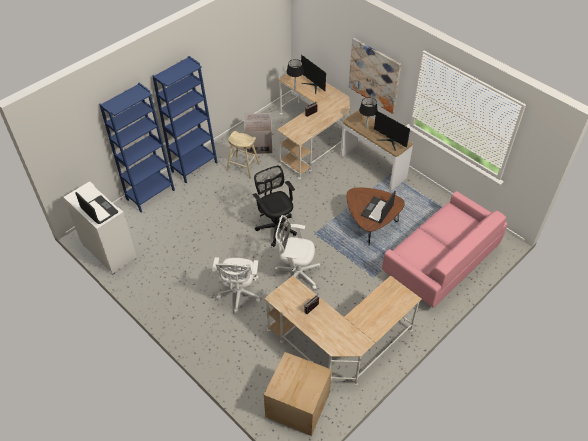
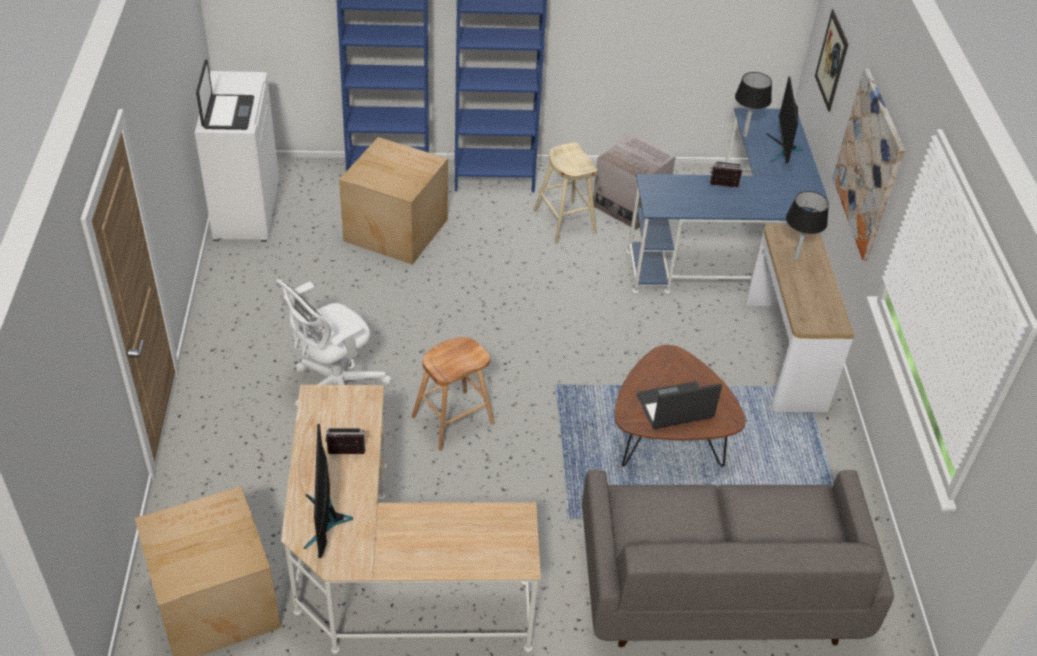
camera: 40 degrees right, 5 degrees down
(182, 215) = (395, 229): none -> cardboard box
(276, 227) = (508, 334): black office chair -> none
(296, 274) = (452, 420): white office chair -> brown stool
(312, 137) = (731, 248): beige desk -> blue desk
(318, 40) = (831, 60): none -> picture
(390, 141) = (811, 305): monitor -> monitor (325, 520)
(439, 263) = (717, 587): pink sofa -> grey sofa

